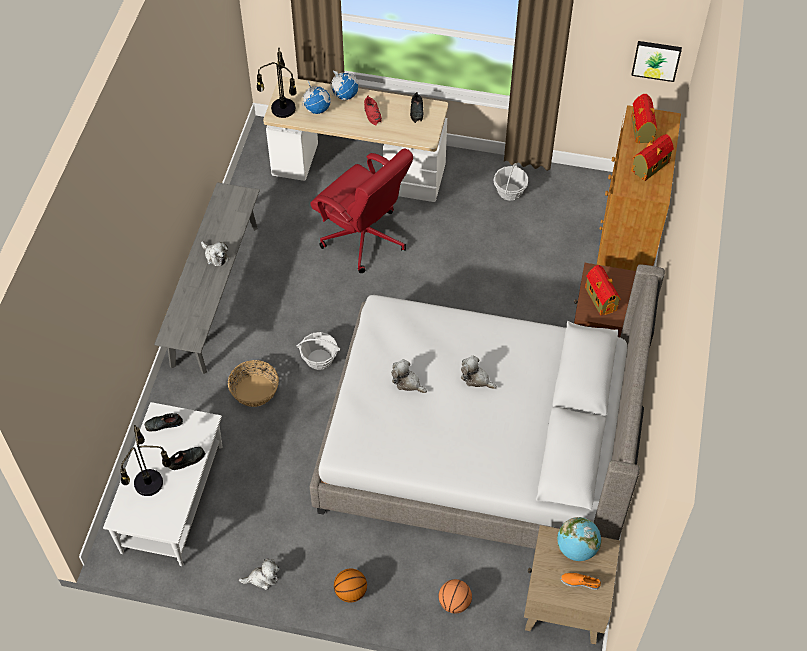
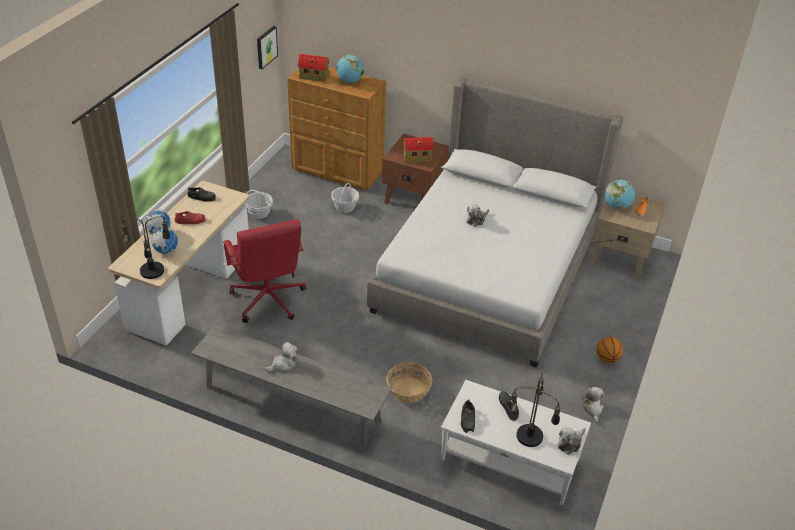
camera: 80 degrees left, 15 degrees down
(319, 359) = (387, 344): basket -> basket (345, 207)
(363, 237) = (268, 298): red office chair -> red office chair turned 105 degrees clockwise
(407, 382) = (472, 253): plush toy -> plush toy (570, 443)
(454, 603) = (618, 306): basketball -> none
(649, 167) = (350, 81): toy house -> globe

